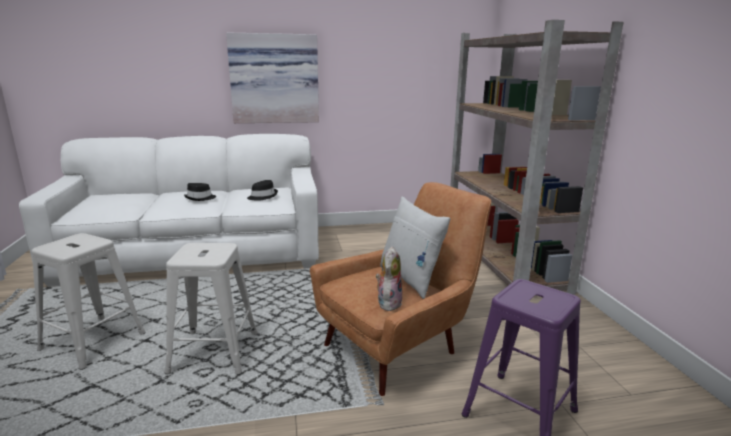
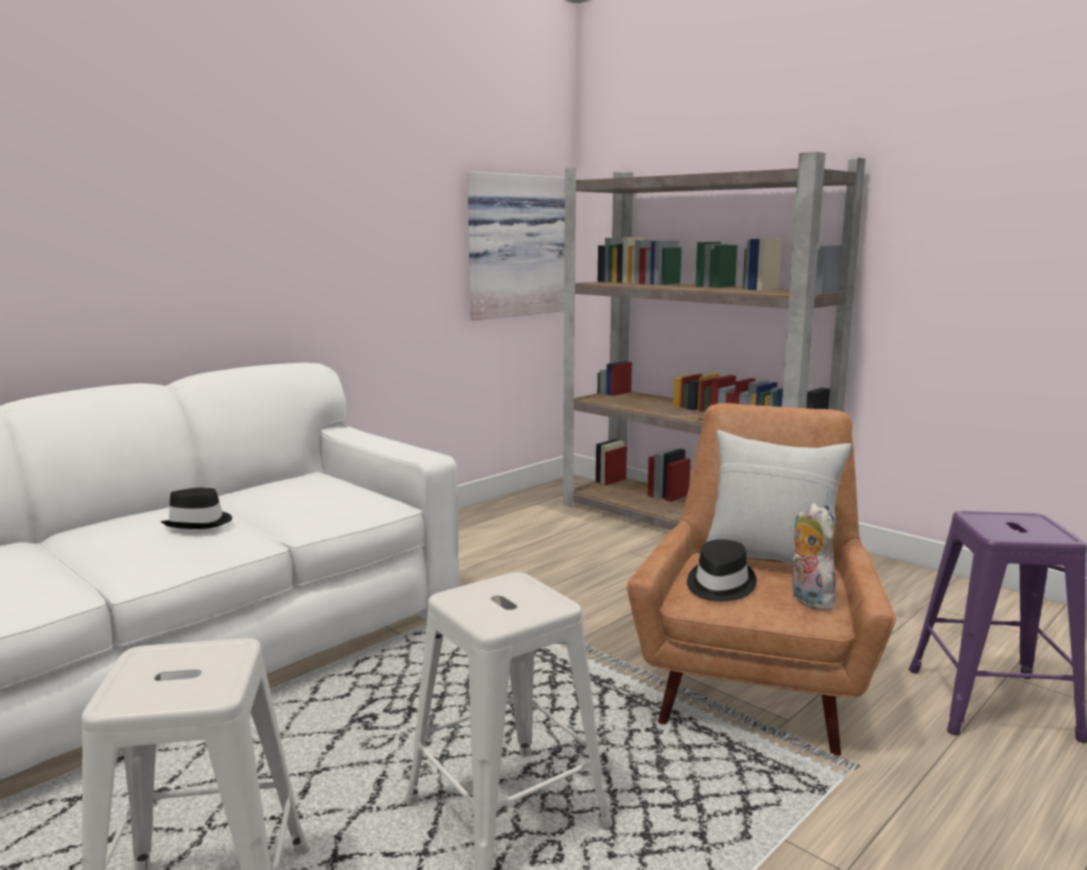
camera: 35 degrees left, 5 degrees down
(262, 196) = (327, 493): black hat -> black hat (719, 585)
(274, 79) = (247, 251): picture -> picture (517, 246)

